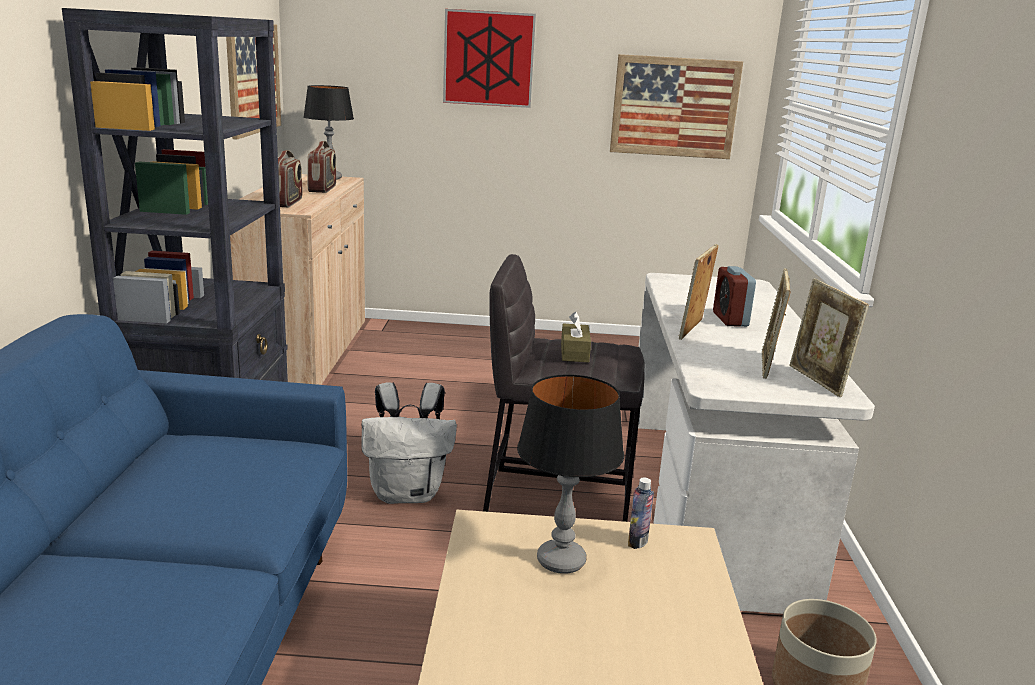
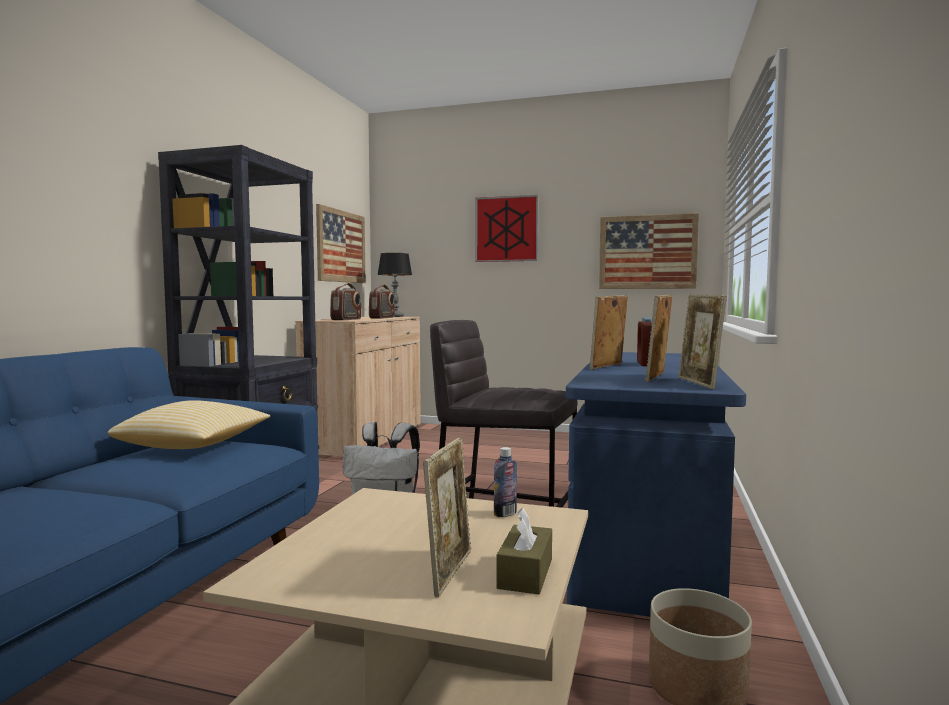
camera: 15 degrees right, 15 degrees down
(211, 458) = (194, 446): none -> pillow
(561, 561) = (423, 520): table lamp -> none
(574, 352) = (510, 390): brown tissue box -> brown tissue box (525, 573)
(638, 639) = (449, 571): none -> picture frame
(711, 503) = (649, 538): white desk -> blue desk

